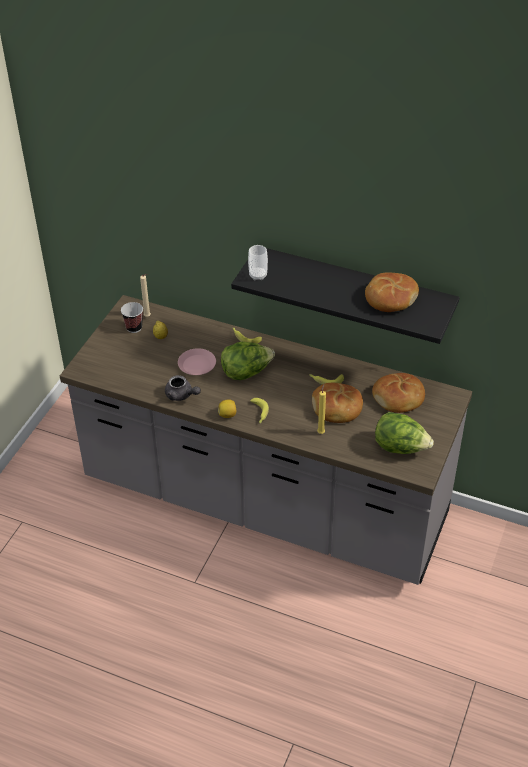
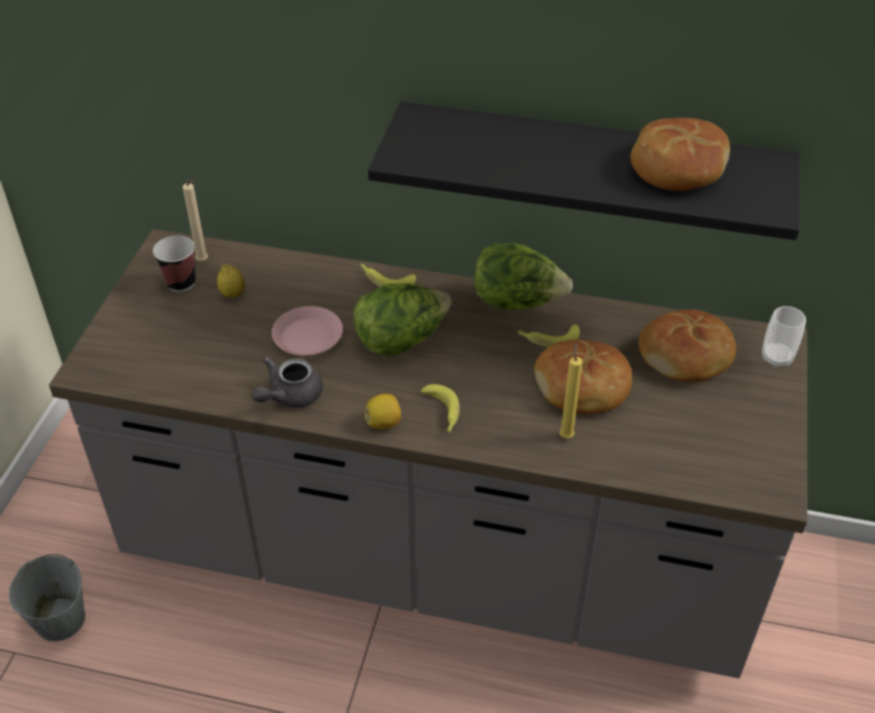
camera: 10 degrees left, 0 degrees up
(48, 508) = (59, 619): none -> grey bucket
(181, 395) = (289, 396): grey teapot -> grey teapot turned 105 degrees clockwise
(258, 275) = (416, 151): cup -> cup (776, 358)
(400, 447) = (720, 447): lettuce -> lettuce (517, 302)

